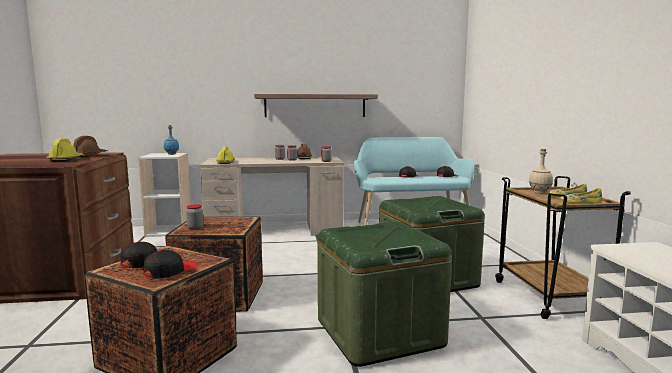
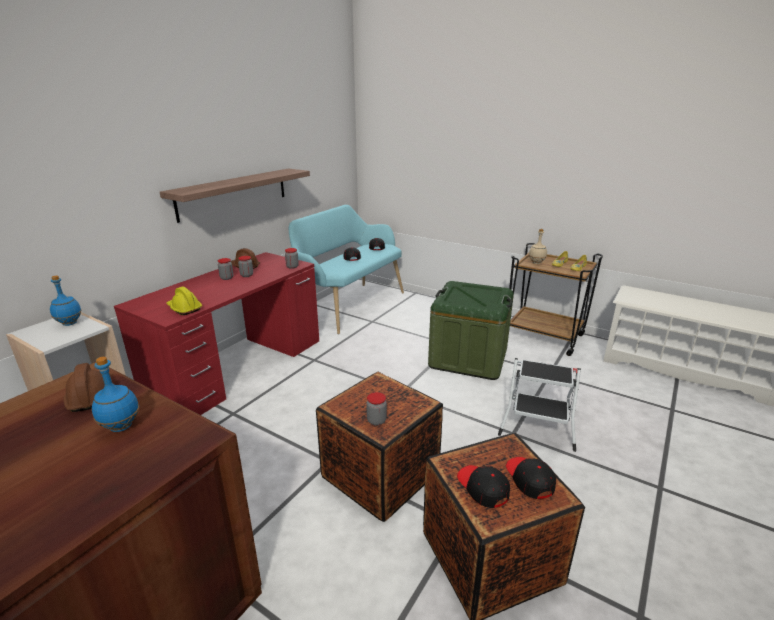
camera: 50 degrees left, 15 degrees up
(66, 160) = (121, 427): yellow hard hat -> blue bottle
(276, 229) = (238, 366): beige desk -> red desk
(379, 332) = (537, 422): green storage box -> step ladder

